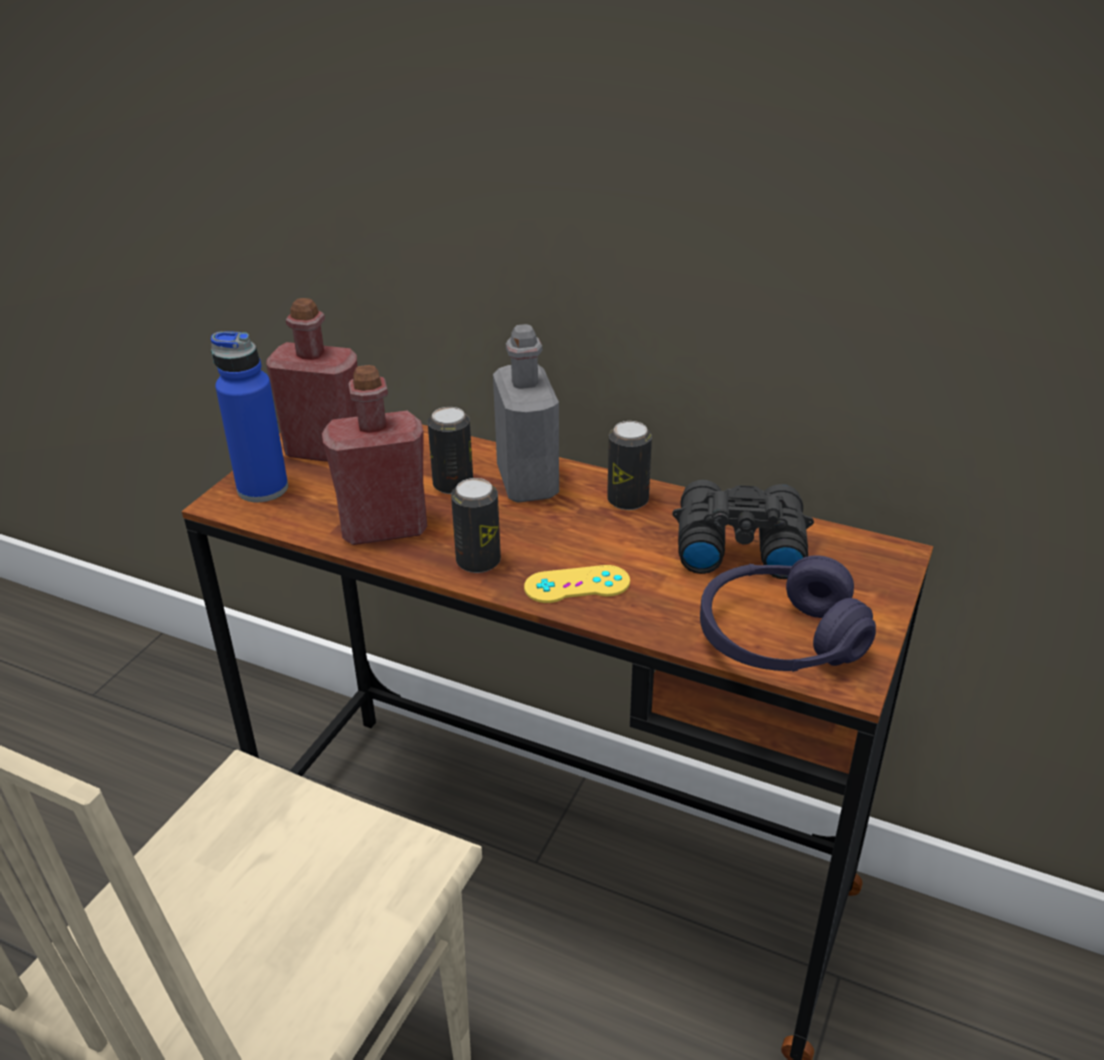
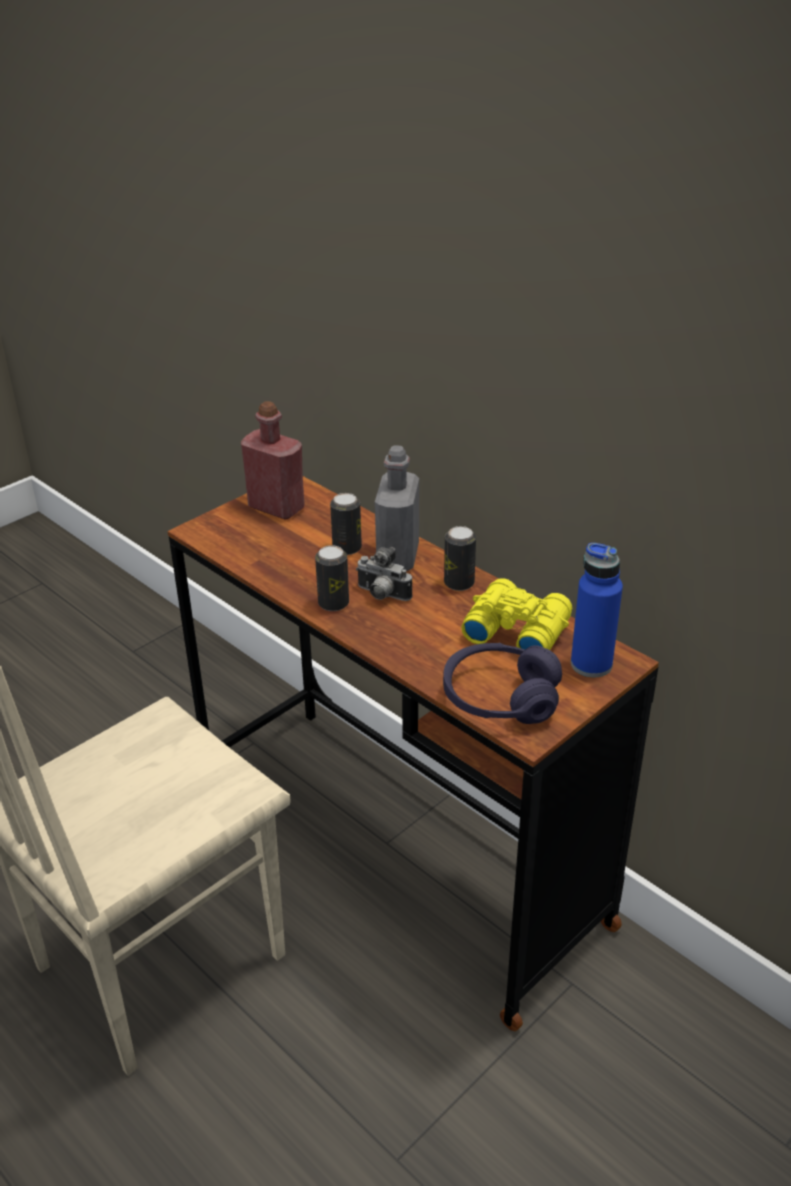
camera: 20 degrees right, 0 degrees up
(262, 488) = (223, 526): blue bottle -> blue bottle (591, 664)
(384, 528) = (285, 568): red bottle -> none
(537, 537) = (382, 595): none -> camera
(577, 585) = (388, 633): yellow game controller -> none
(737, 544) = (515, 629): black binoculars -> yellow binoculars

